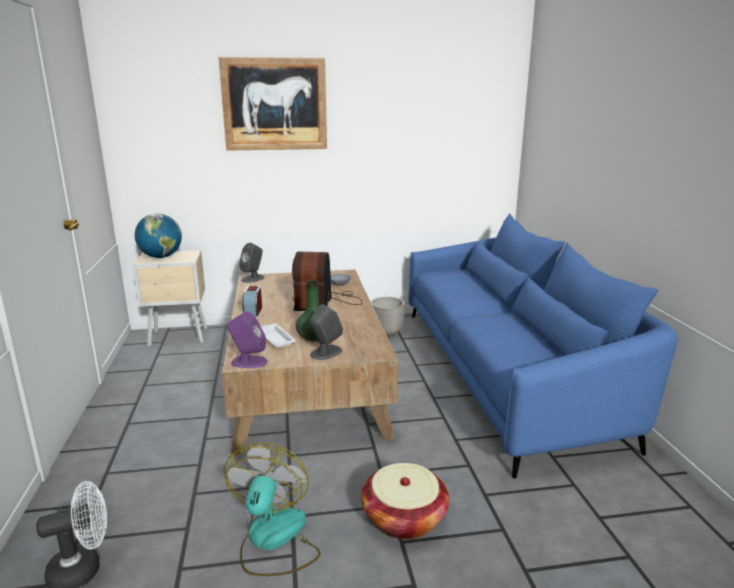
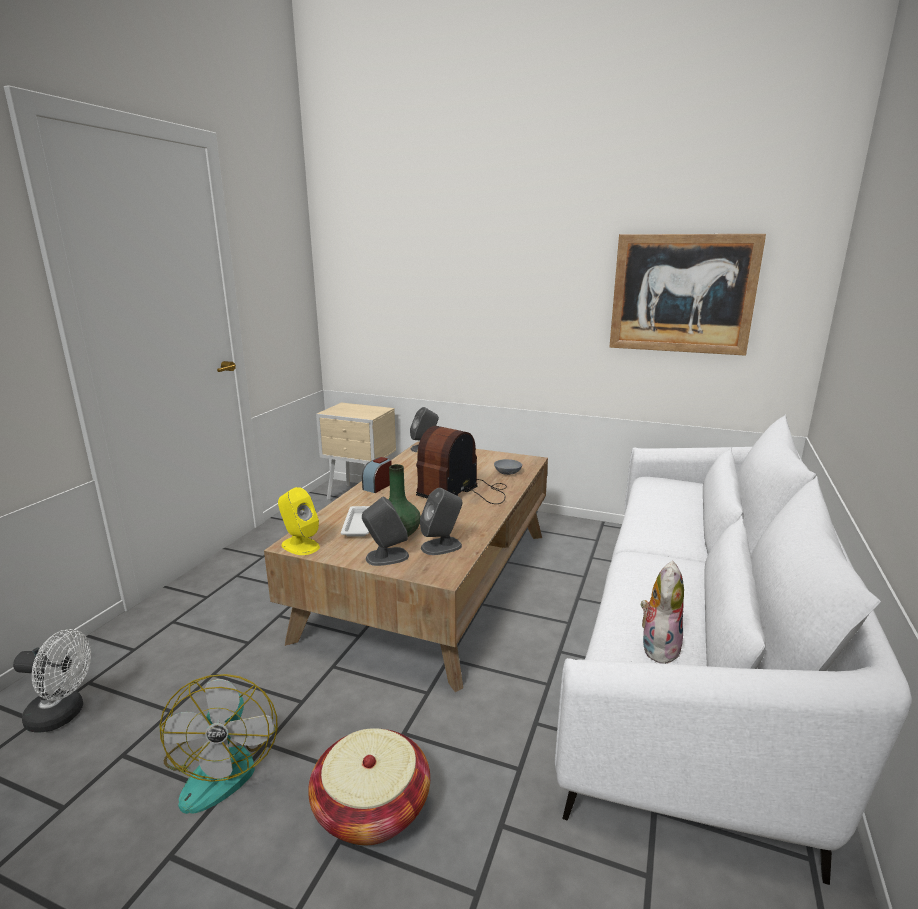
camera: 30 degrees right, 0 degrees up
(161, 257) = (349, 410): globe -> none
(248, 362) = (300, 545): purple speaker -> yellow speaker
(273, 540) = (222, 765): fan -> fan turned 135 degrees clockwise
(274, 104) = (482, 249): picture -> picture (682, 294)
(355, 337) = (442, 546): none -> grey speaker
(386, 333) = (578, 545): planter -> none
(506, 372) = (696, 647): blue sofa -> white sofa
(532, 358) = (658, 646): none -> plush toy

